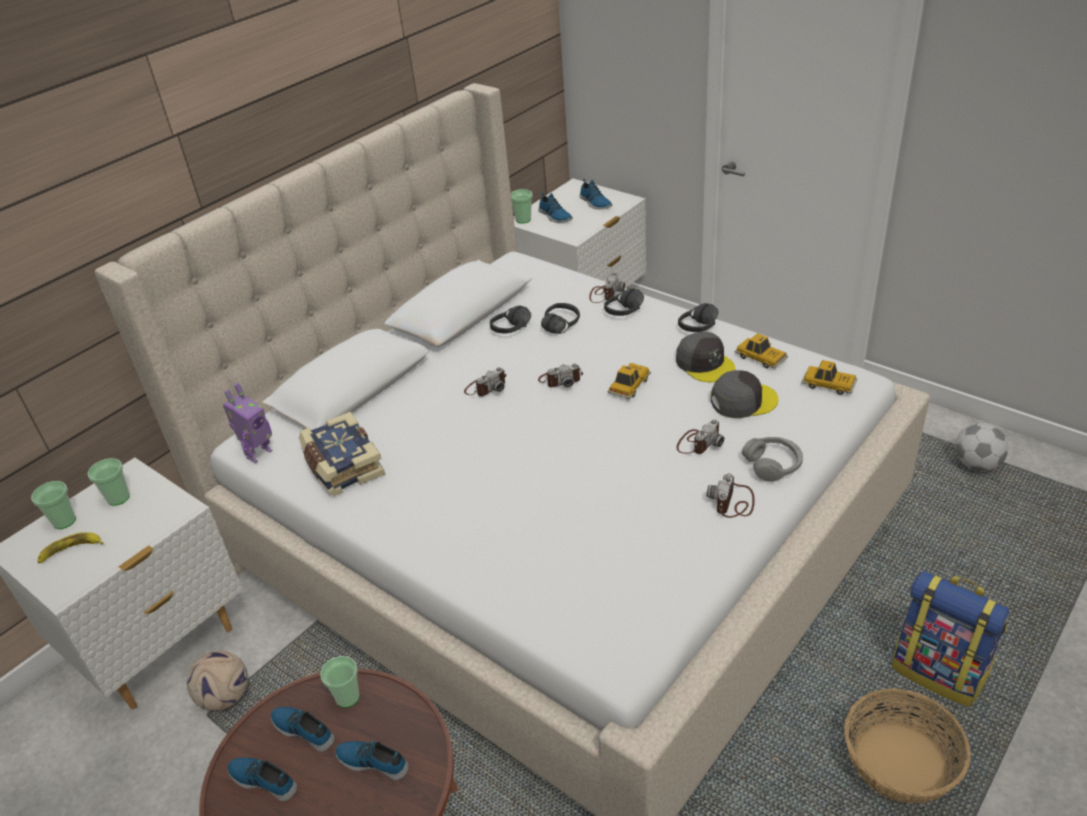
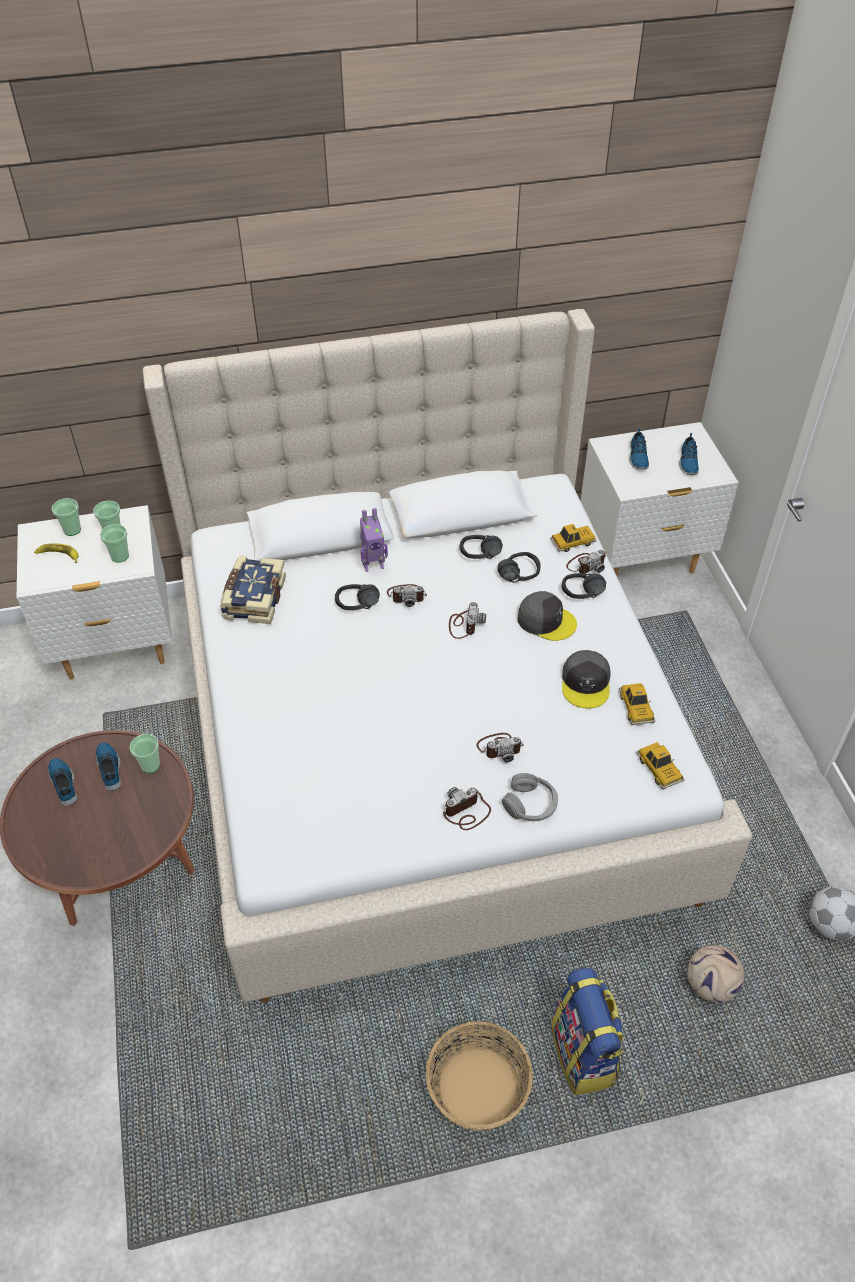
camera: 35 degrees right, 10 degrees up
(226, 697) = (122, 709): football -> football (710, 986)
(258, 453) = (214, 553): toy robot -> toy robot (373, 565)
(373, 761) = (127, 818): shoe -> none
(523, 219) = (608, 445): cup -> cup (120, 556)
(560, 379) = (464, 624): camera -> camera turned 105 degrees counterclockwise
(629, 385) = (507, 664): toy car -> toy car (572, 542)
(705, 329) = (625, 651): black headphones -> black headphones (358, 608)
(743, 400) = (575, 736): grey cap -> grey cap (546, 621)

